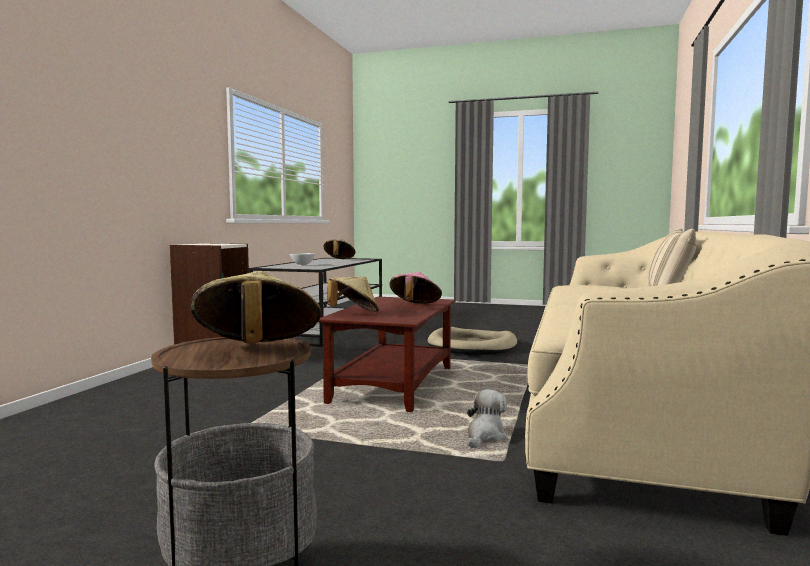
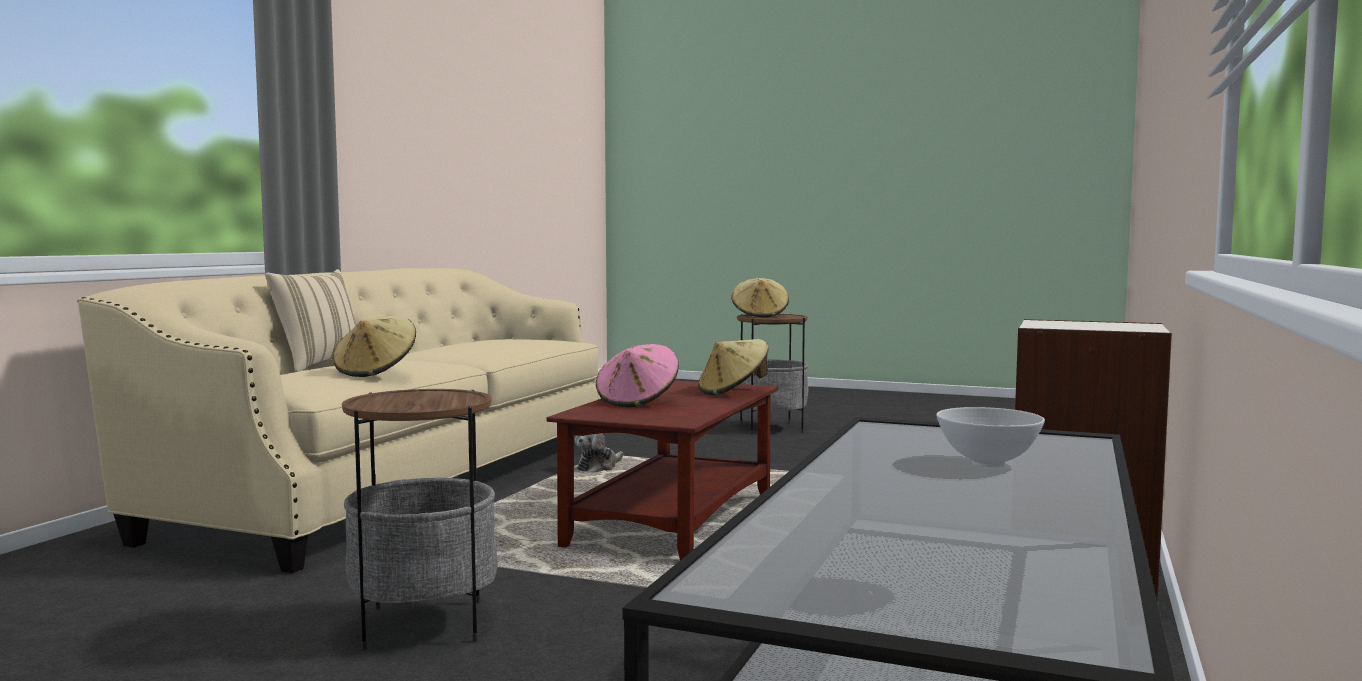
camera: 175 degrees left, 0 degrees up
(339, 259) = (937, 582): beige hat -> beige hat (376, 372)
(472, 346) = (424, 624): beige dog bed -> side table

